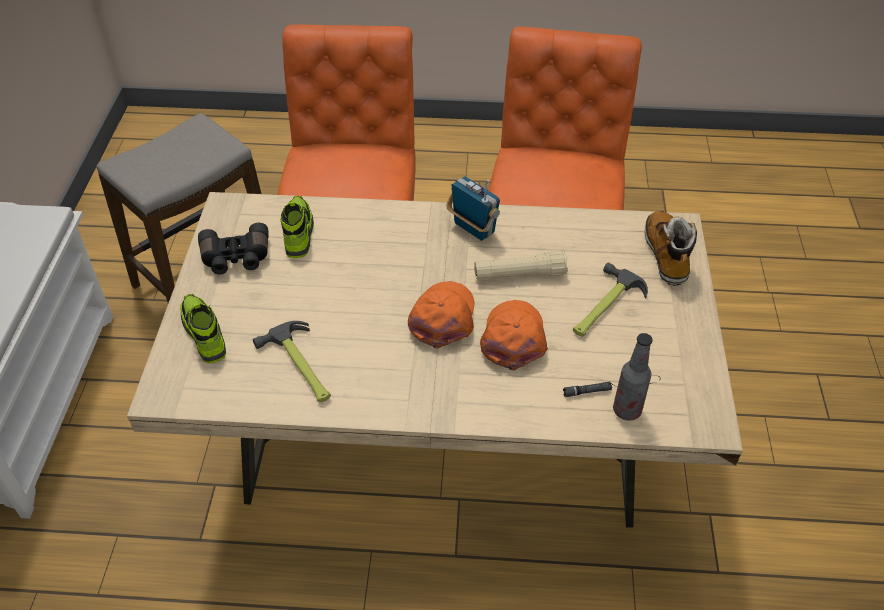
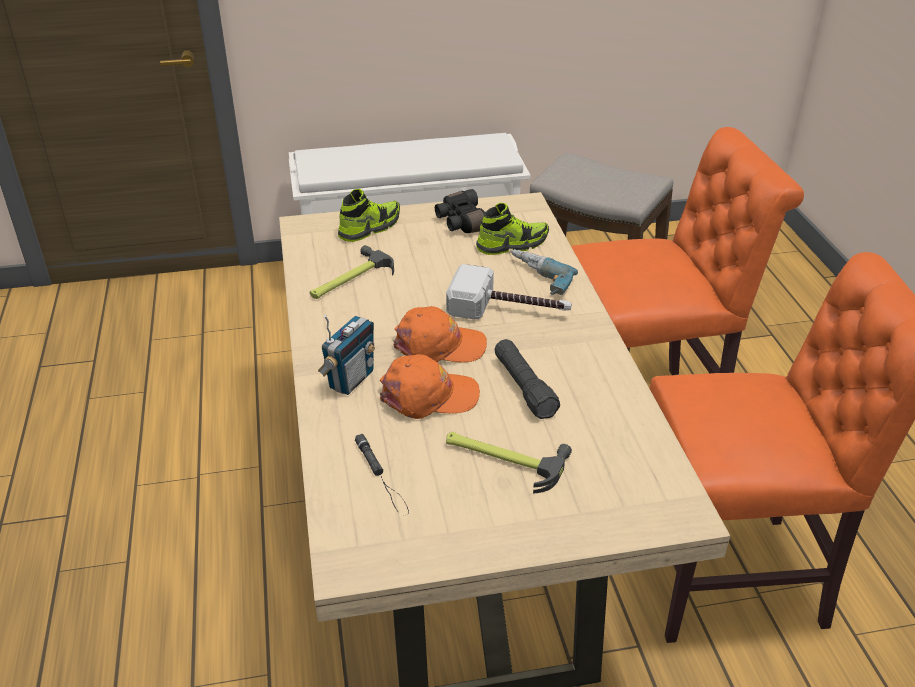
camera: 75 degrees right, 10 degrees down
(365, 231) = (535, 279): none -> power drill
(405, 259) = (510, 310): none -> hammer
(473, 229) = (579, 345): radio -> radio (350, 380)
(519, 275) = (524, 387): beige flashlight -> black flashlight
(627, 410) = (350, 492): bottle -> none
(666, 255) = (623, 506): boot -> none

